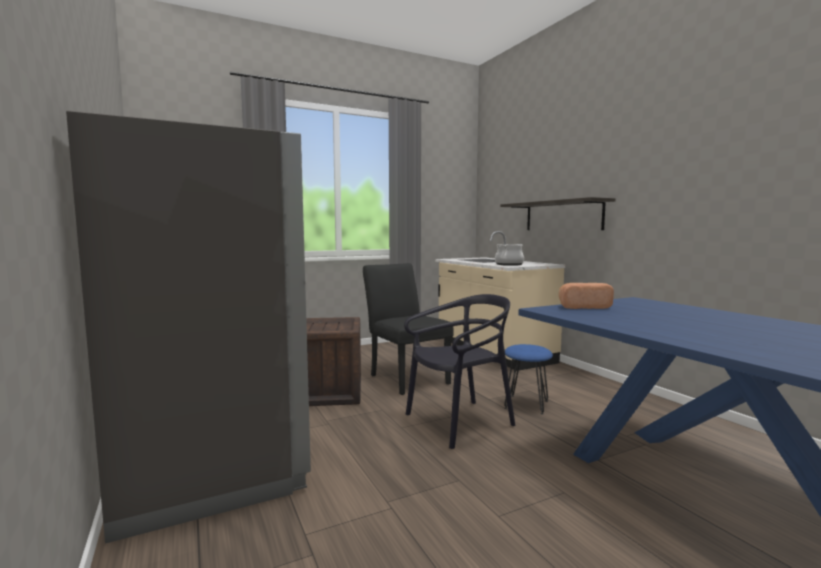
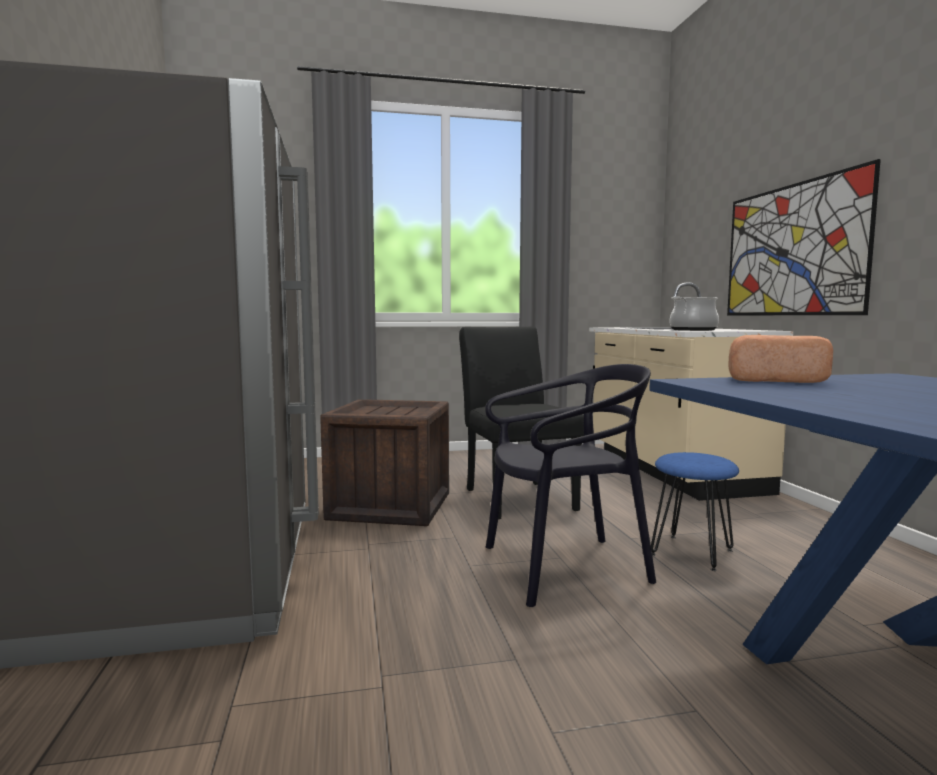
camera: 15 degrees right, 0 degrees up
(562, 216) = (792, 250): shelf -> picture

